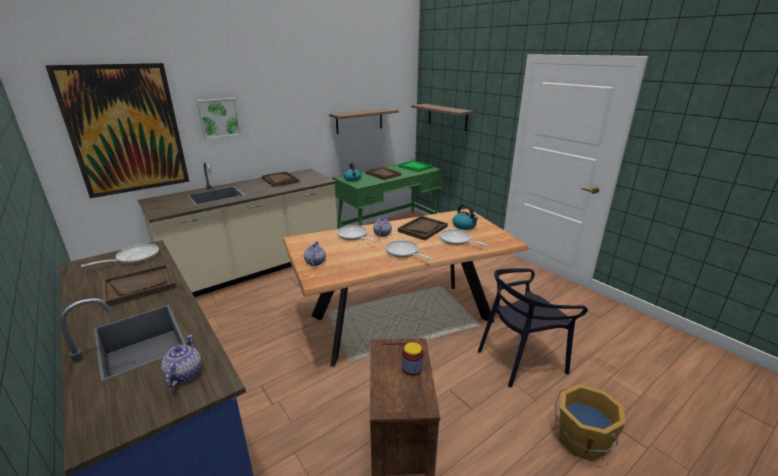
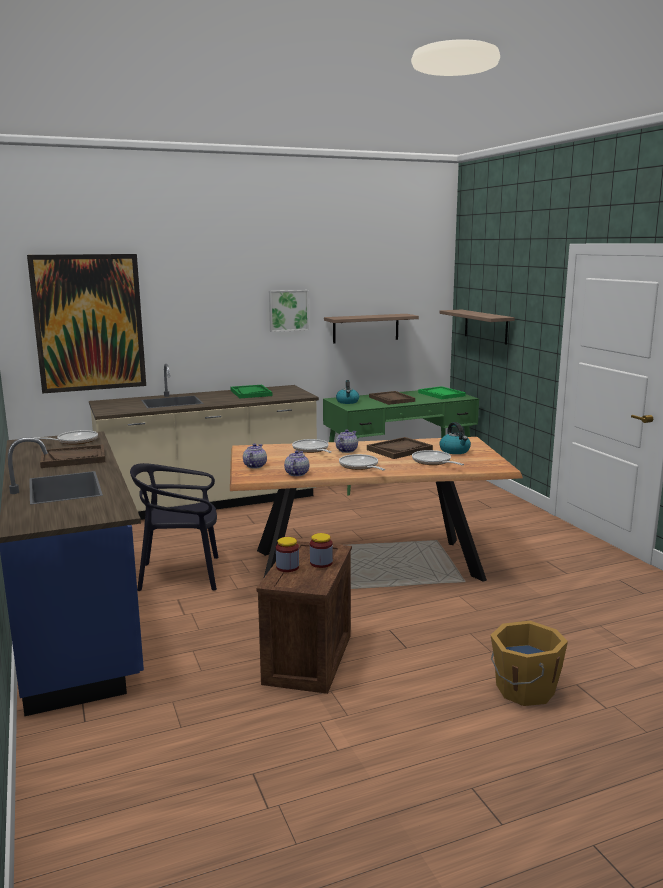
camera: 15 degrees right, 10 degrees down
(184, 374) = (94, 507): teapot -> teapot (296, 474)
(219, 118) = (188, 315): picture -> picture (288, 310)
(280, 180) = (250, 393): brown tray -> green tray
(385, 380) = (287, 567): none -> jar
(520, 359) = (497, 617): black chair -> black chair (181, 575)

